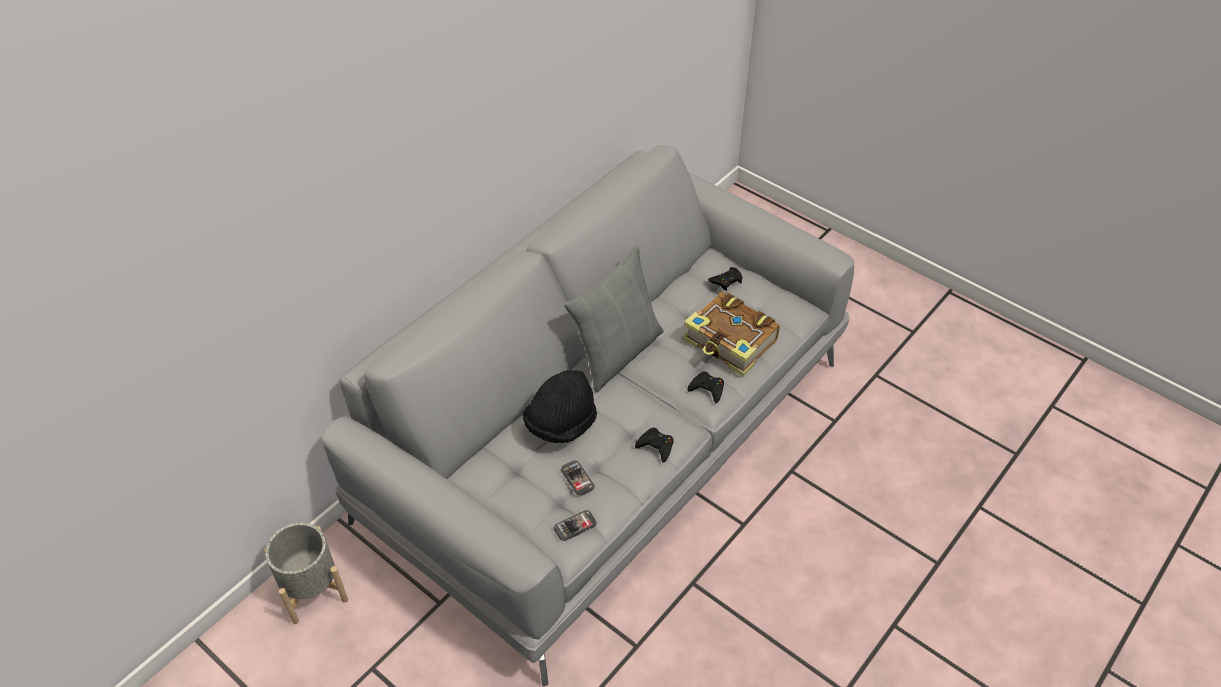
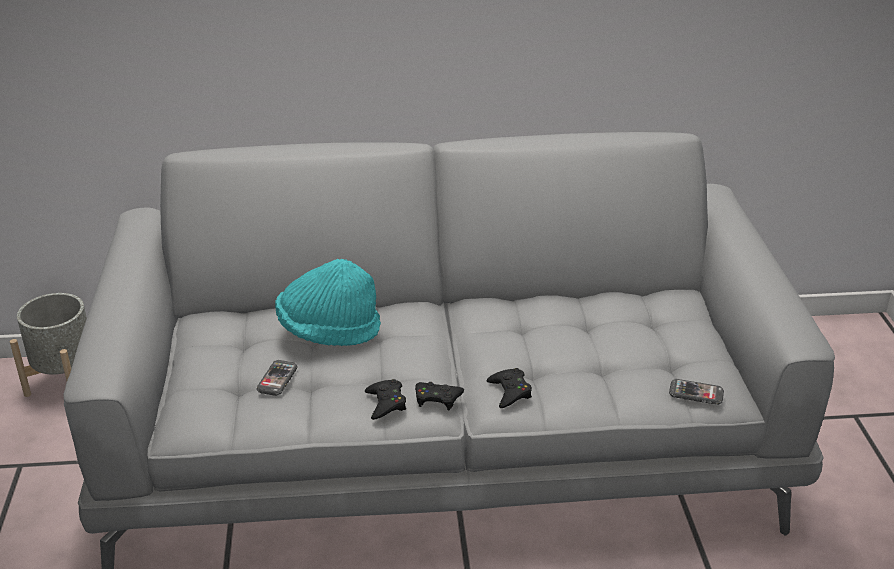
camera: 45 degrees right, 15 degrees down
(561, 424) = (328, 331): black hat -> turquoise hat
(575, 526) = (218, 412): phone -> phone (696, 393)
(617, 353) = (467, 315): grey pillow -> none
(726, 281) = (669, 320): black game controller -> black game controller (437, 398)
(730, 343) = (594, 370): book -> none

